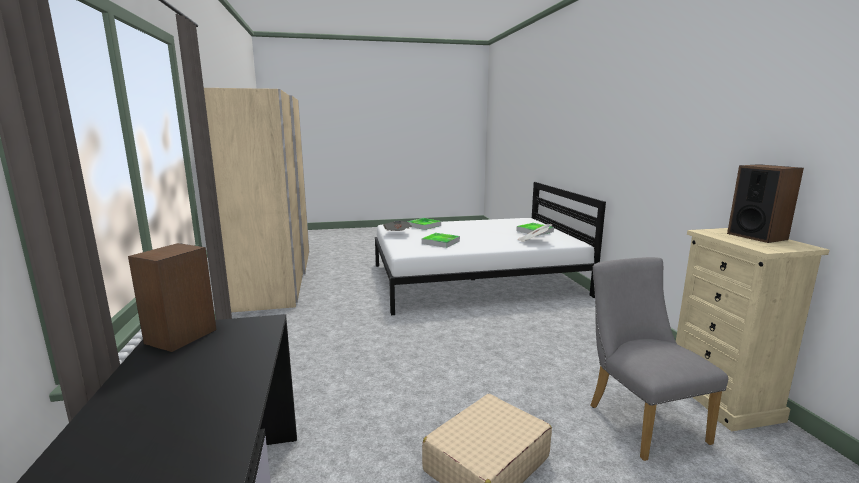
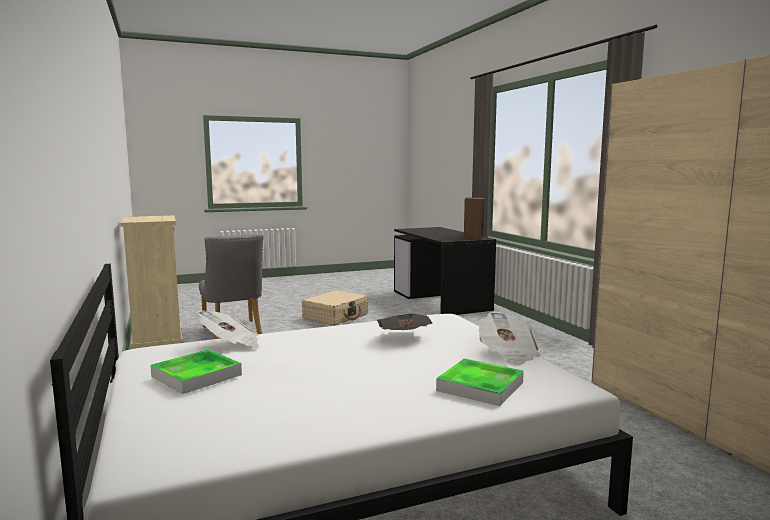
camera: 170 degrees right, 5 degrees down
(440, 242) = (404, 338): tray -> newspaper
(757, 236) = (139, 219): speaker -> none

